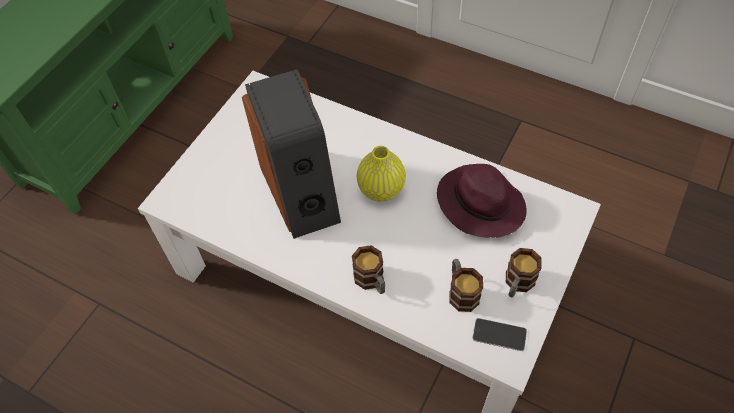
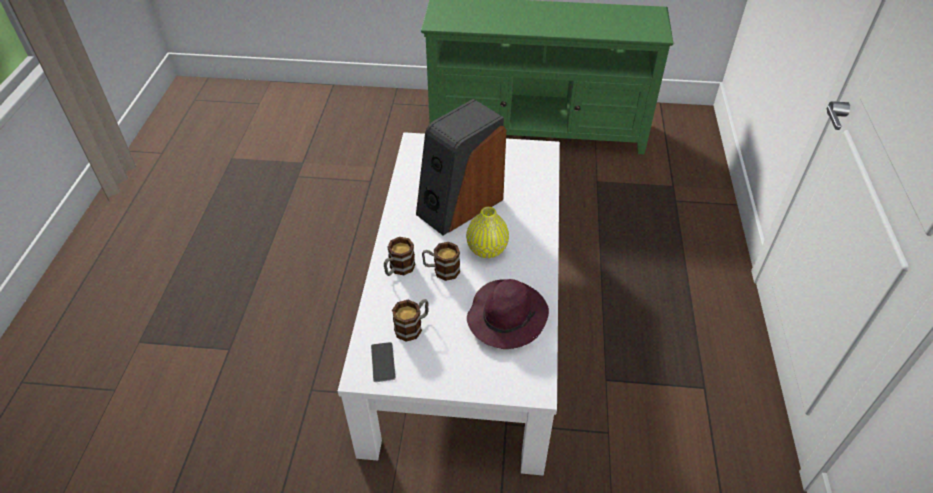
camera: 65 degrees right, 10 degrees down
(517, 284) = (436, 363): mug -> mug (441, 270)

